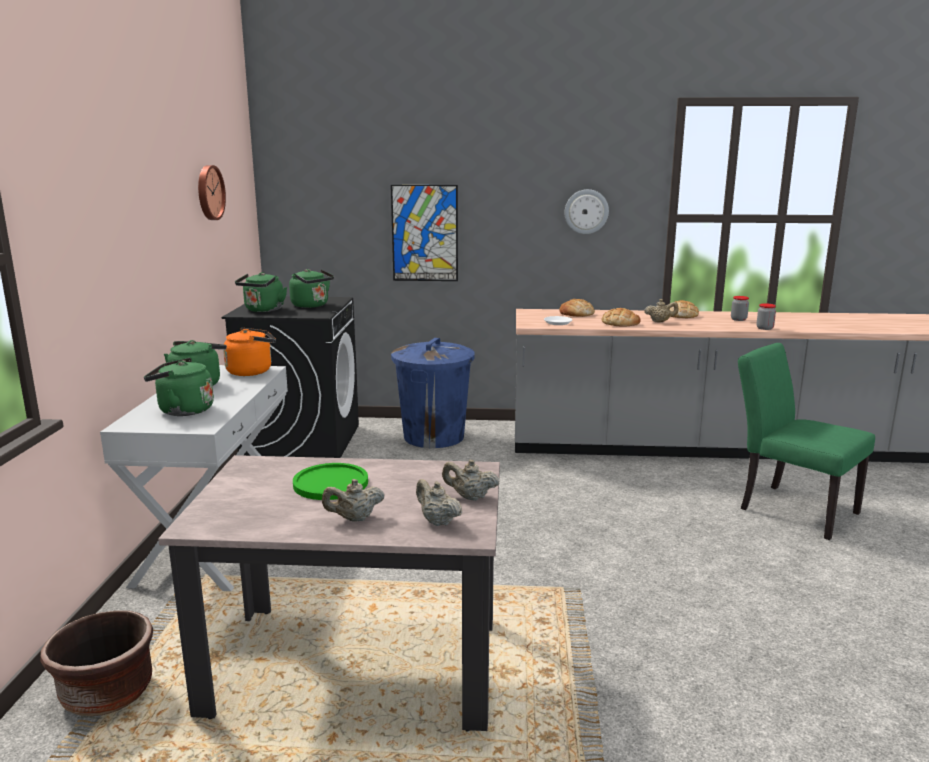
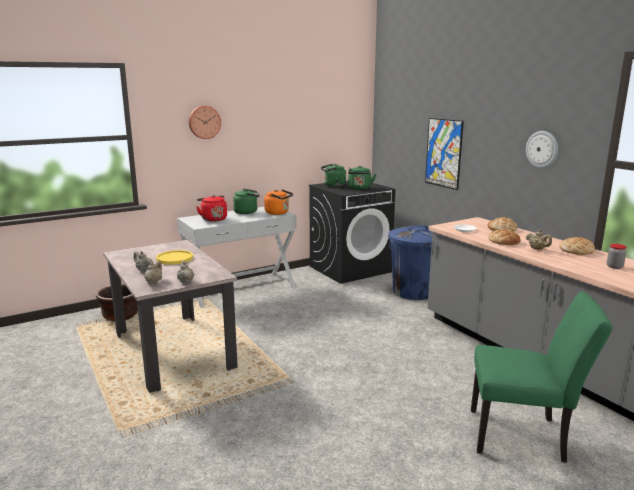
camera: 55 degrees right, 0 degrees up
(182, 410) = (213, 219): green kettle -> red kettle
(209, 192) = (309, 116): wall clock -> wall clock (204, 122)
(330, 483) = (174, 258): green plate -> yellow plate
(764, 328) = (606, 277): jar -> none
(790, 508) = (524, 436): green chair -> green chair turned 90 degrees clockwise

